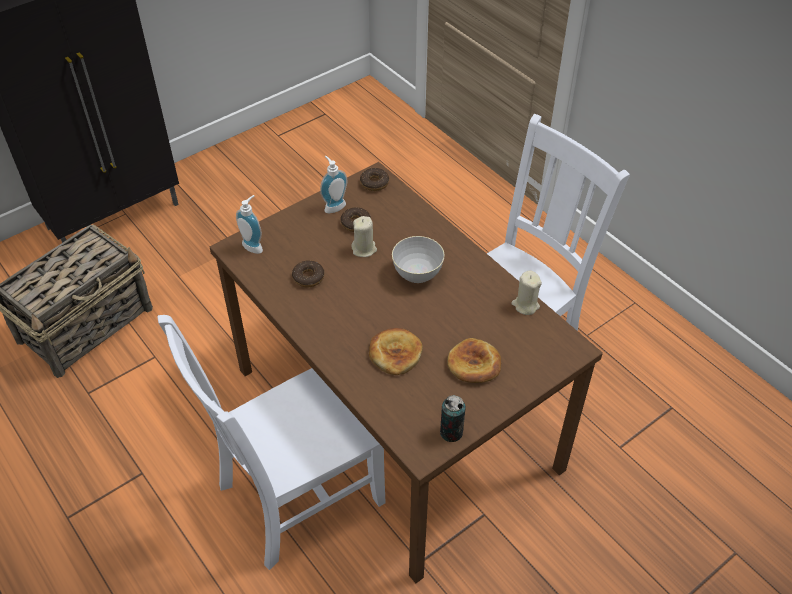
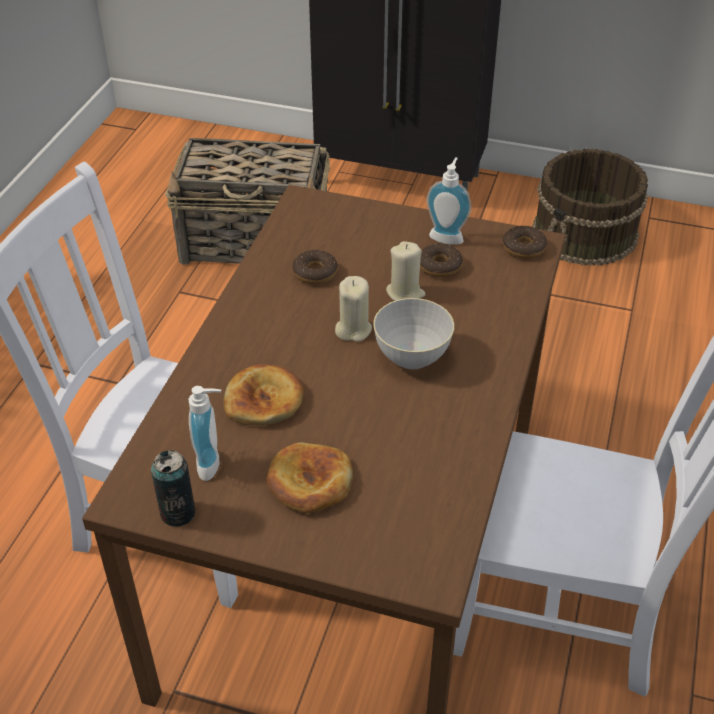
camera: 55 degrees right, 5 degrees down
(254, 245) = (321, 212): soap dispenser -> soap dispenser (213, 464)
(261, 168) = (585, 233): none -> brown bucket
(525, 305) = (464, 486): beige candle -> beige candle (353, 329)

